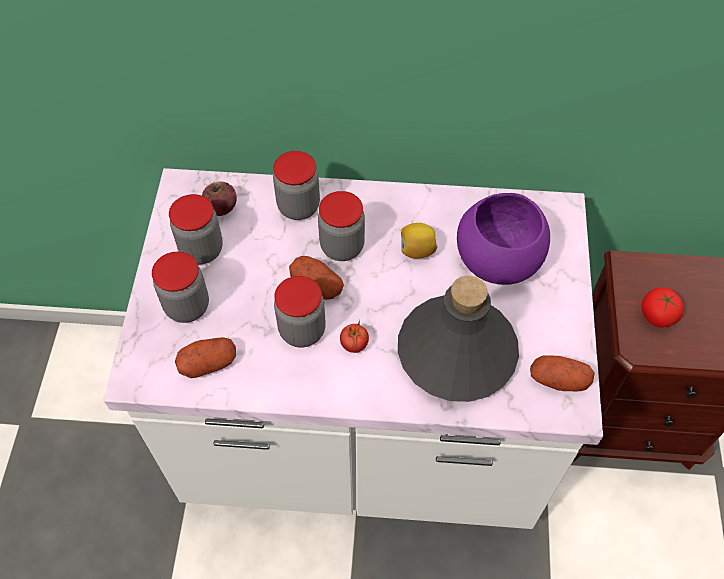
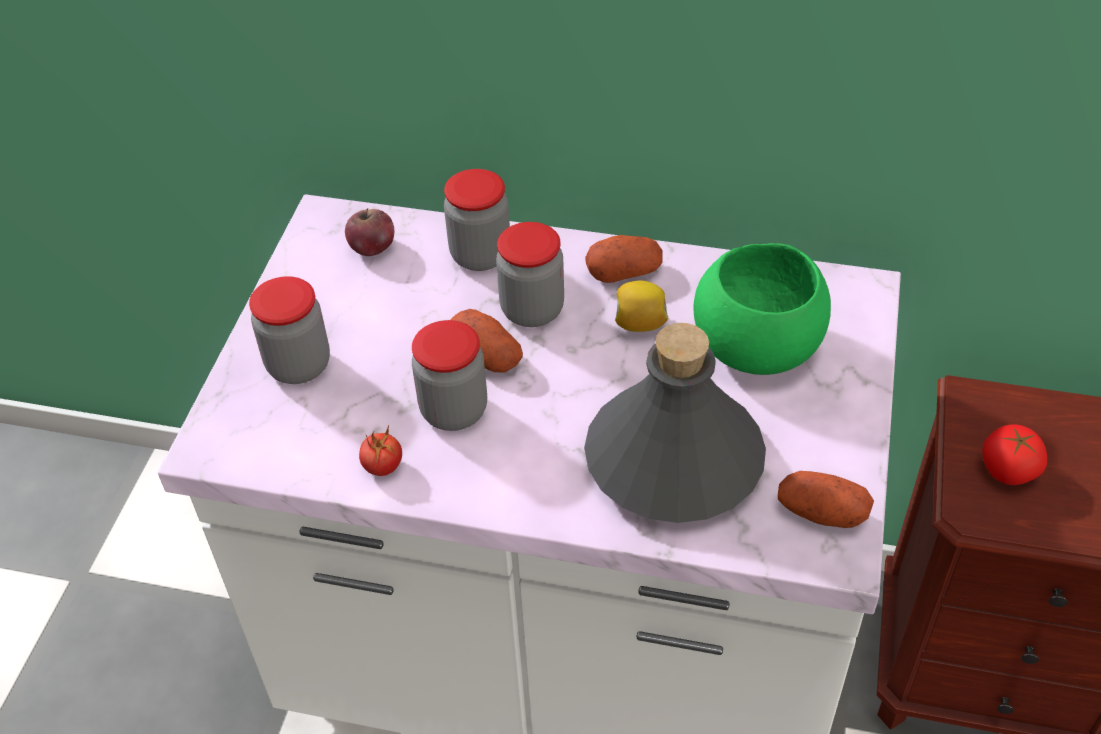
camera: 10 degrees right, 10 degrees down
(201, 250) = (334, 297): jar -> none
(208, 363) = (313, 439): potato -> potato (624, 272)
(354, 344) = (525, 436): tomato -> tomato (383, 467)
(500, 259) = (759, 345): purple bowl -> green bowl

